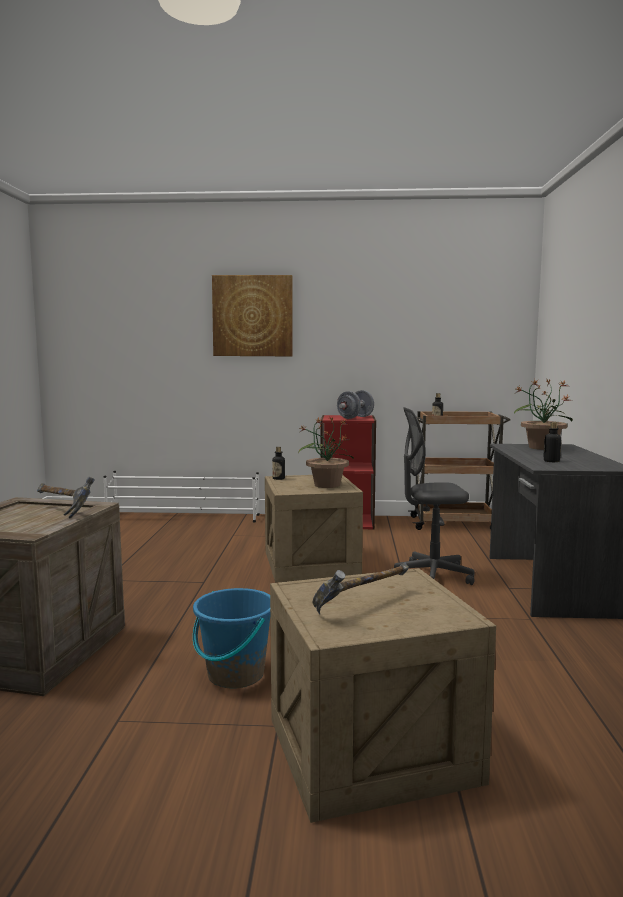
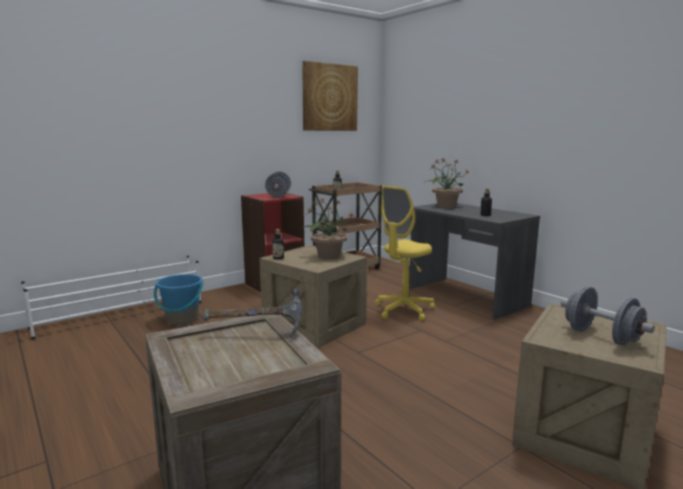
camera: 40 degrees left, 5 degrees up
(235, 675) = (432, 427): blue bucket -> blue bucket (182, 319)
(252, 316) = (170, 103): picture -> picture (329, 97)
(362, 606) = (601, 337): hammer -> grey dumbbell
(432, 576) = (404, 310): grey office chair -> yellow office chair

